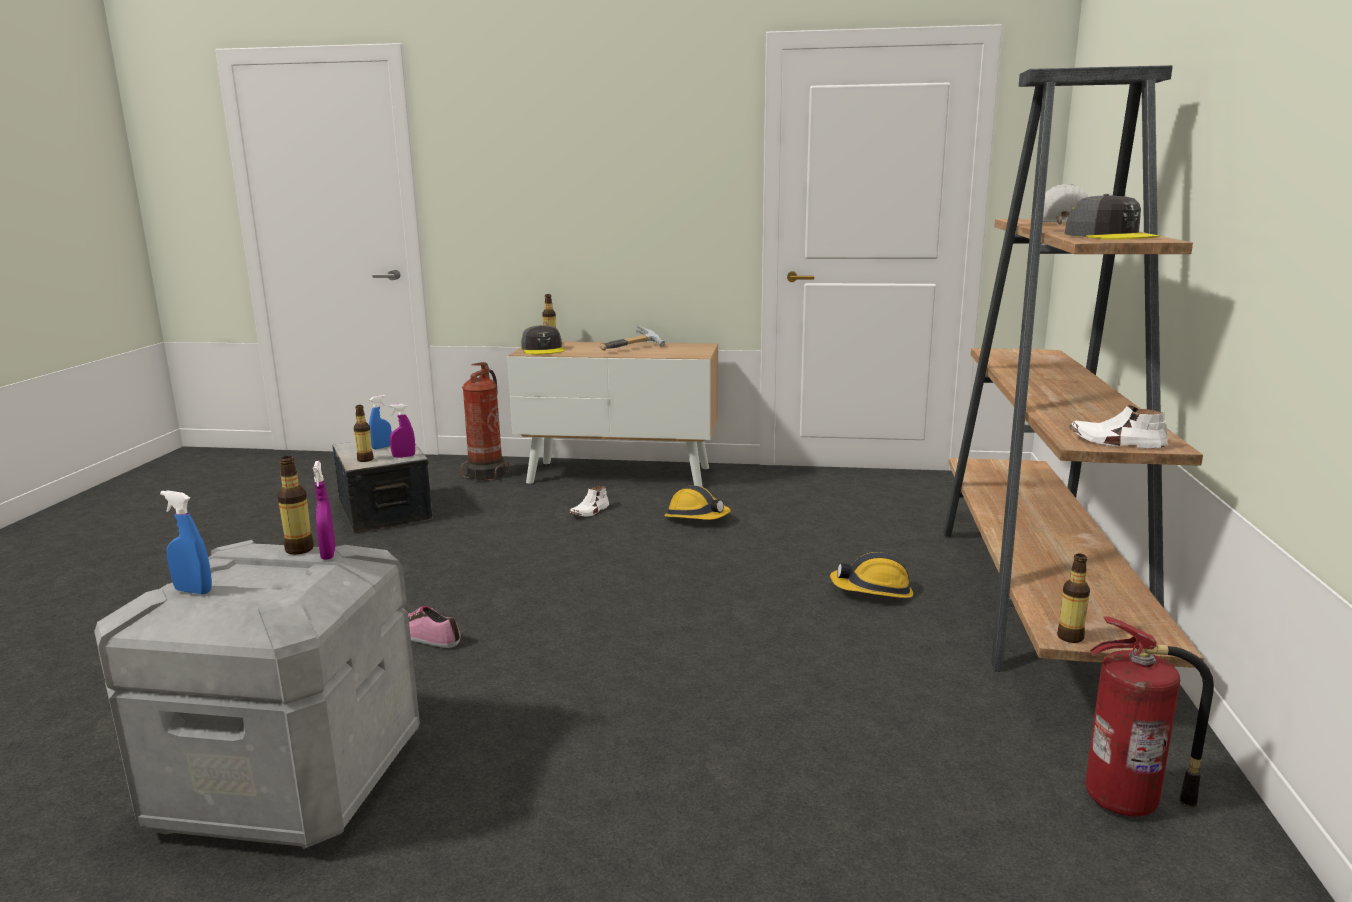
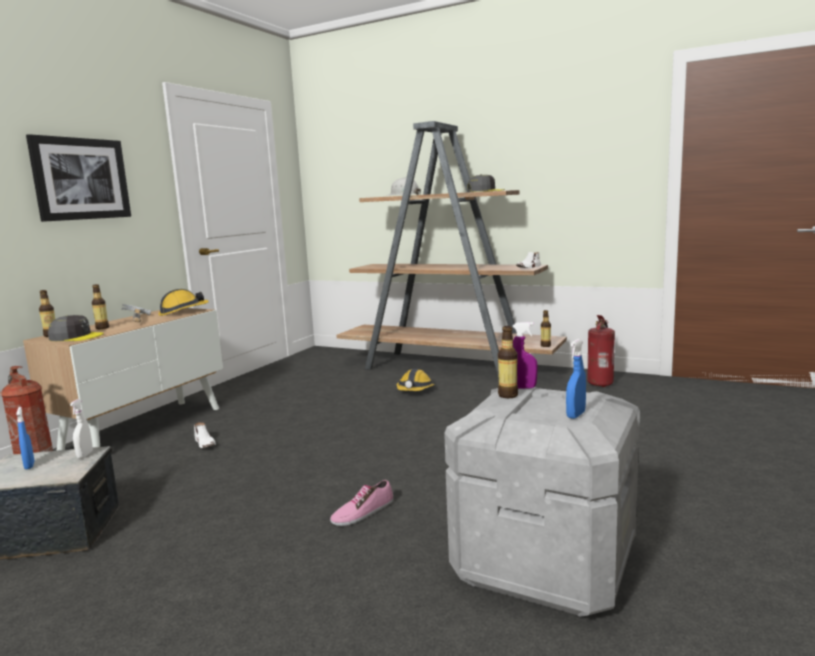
camera: 70 degrees left, 5 degrees down
(365, 459) = (60, 472): bottle -> bottle (102, 328)
(404, 456) = (85, 455): purple spray bottle -> white spray bottle
(623, 173) = (81, 179): none -> picture
(696, 518) = (268, 414): hard hat -> hard hat (183, 312)

